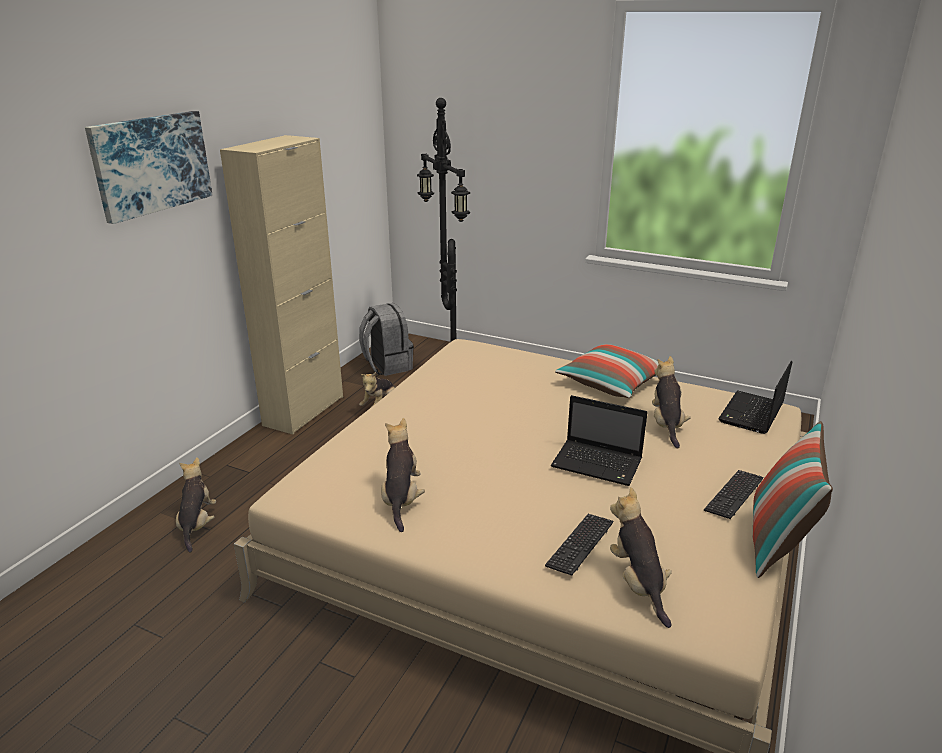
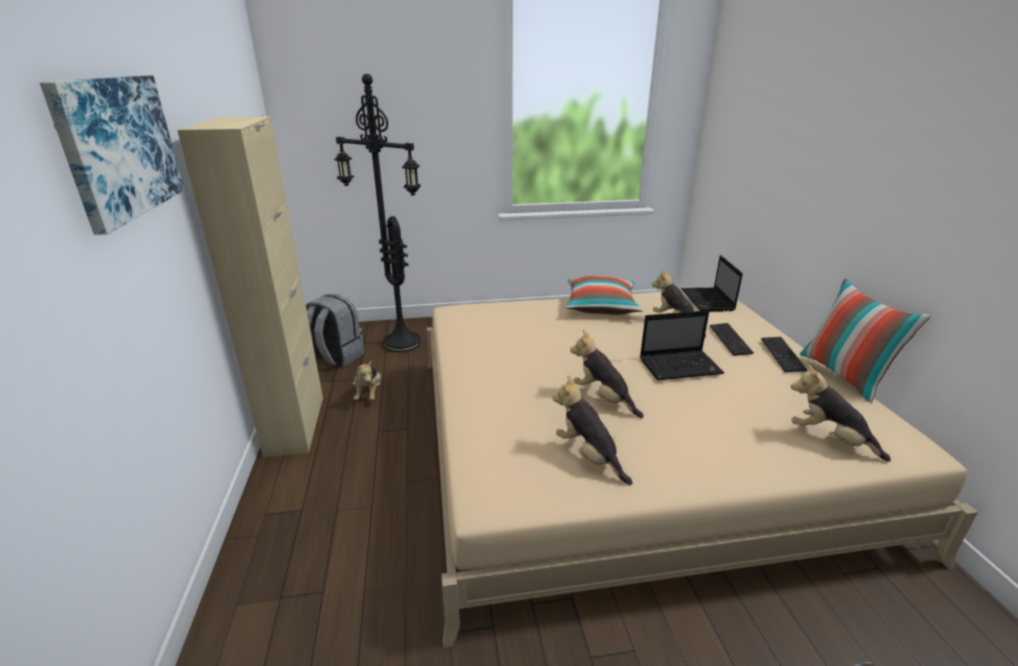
camera: 35 degrees left, 0 degrees up
(197, 524) = (302, 594): plush toy -> plush toy (603, 399)
(580, 545) = (760, 430): keyboard -> keyboard (730, 340)

